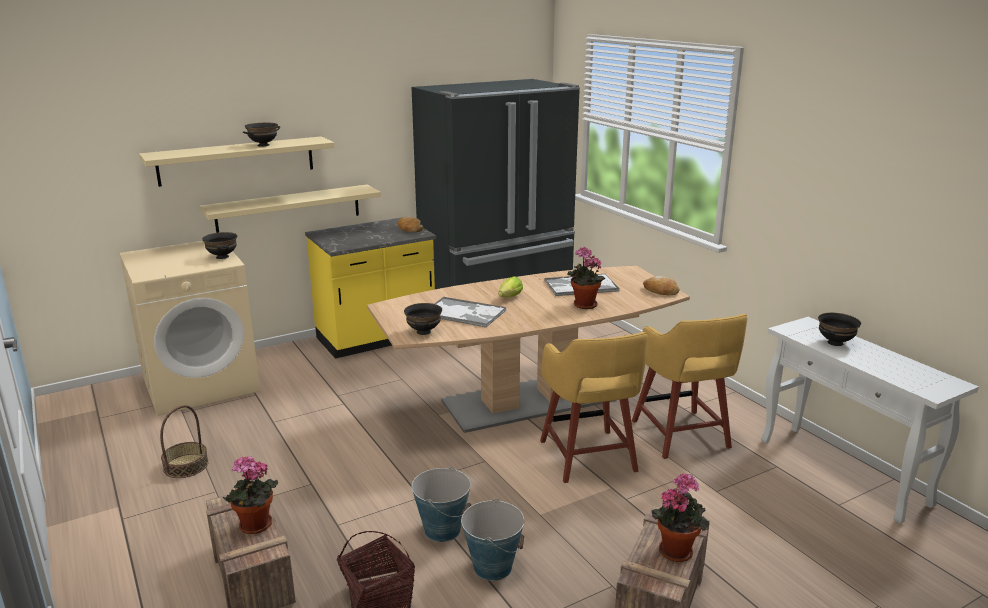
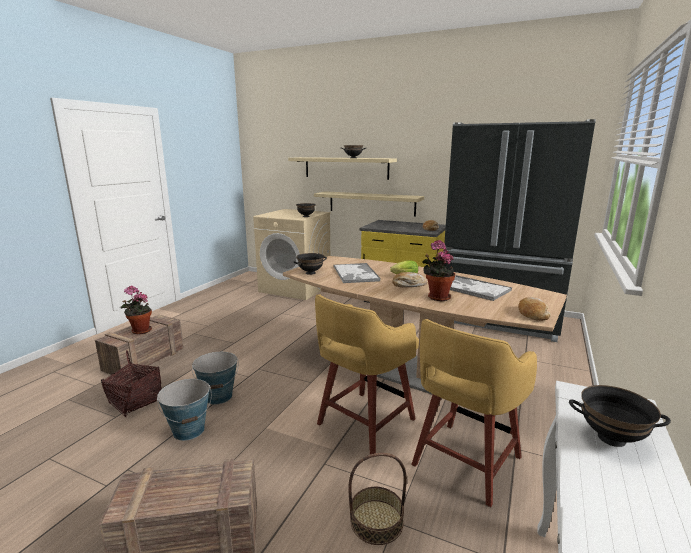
camera: 55 degrees right, 5 degrees down
(186, 466) = (224, 312): basket -> basket (376, 521)
(535, 304) = (408, 285): none -> bread
(676, 550) = (185, 496): potted plant -> none

